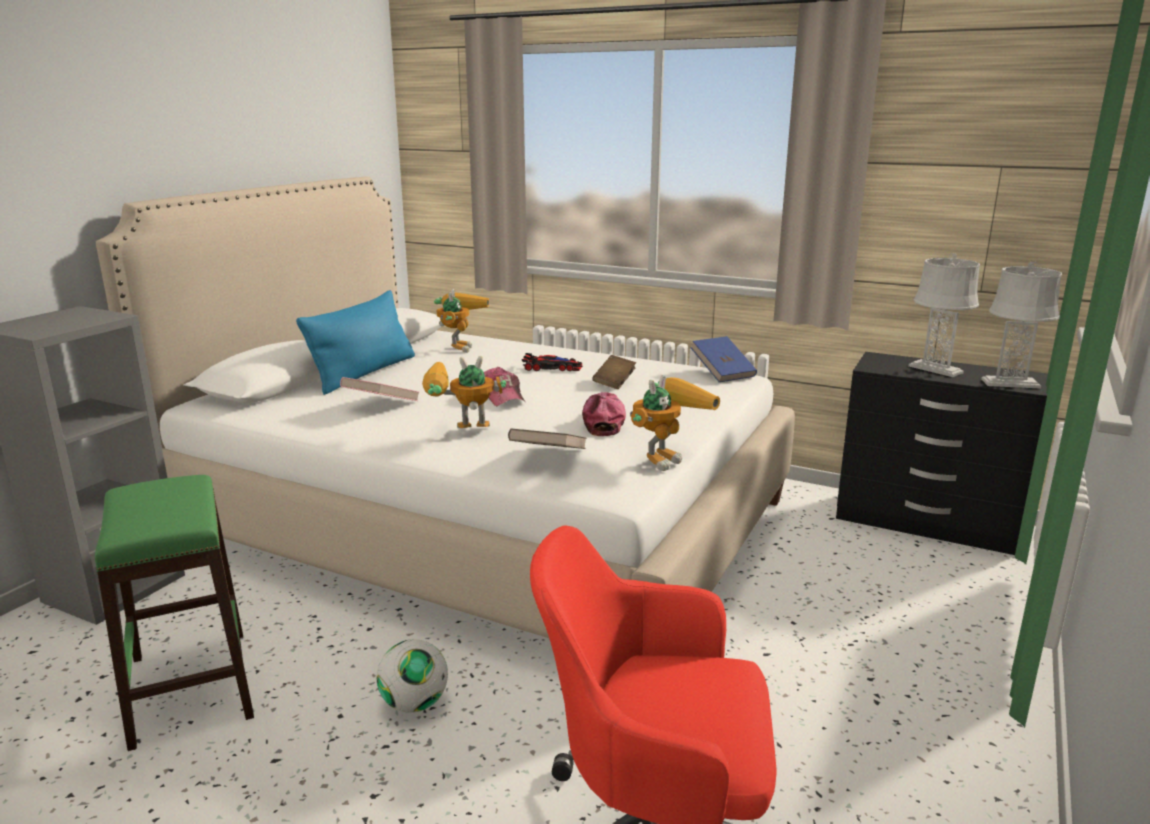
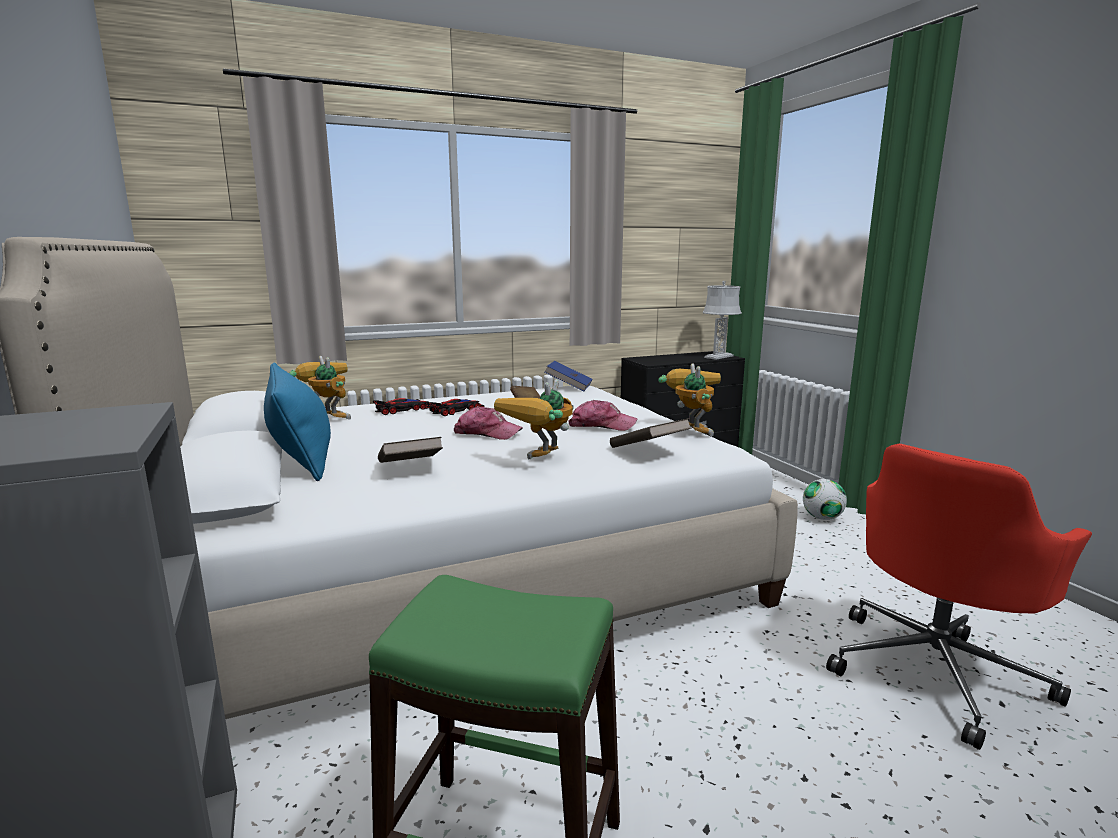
camera: 50 degrees left, 5 degrees down
(381, 405) = (410, 468): pink book -> brown book
(414, 704) = (689, 707): football -> football (822, 518)
(520, 355) = (403, 409): none -> toy car
(602, 422) = (601, 425): cap -> cap turned 150 degrees clockwise
(936, 369) = (676, 358): grey table lamp -> none

